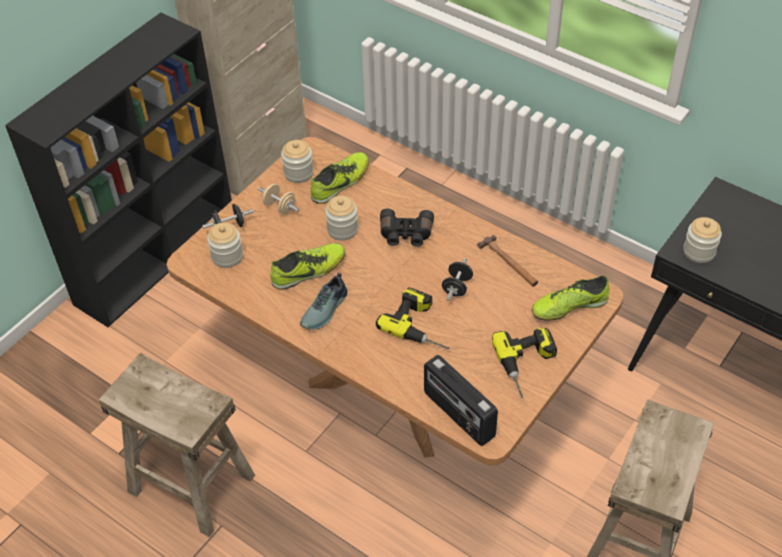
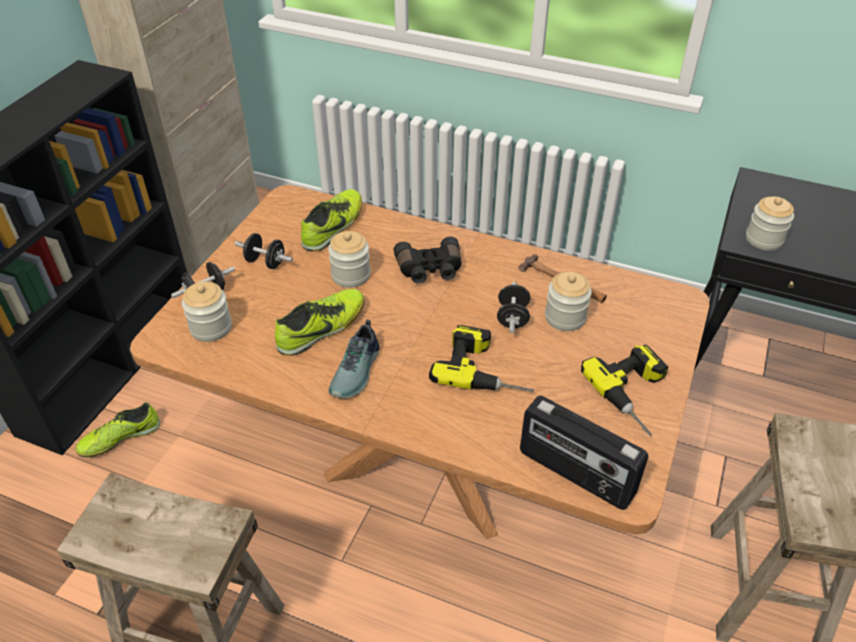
camera: 15 degrees left, 5 degrees down
(279, 207) = (265, 262): beige dumbbell -> black dumbbell
(298, 173) = (279, 223): jar -> jar (565, 317)
(569, 306) = (653, 318): shoe -> shoe (120, 438)

